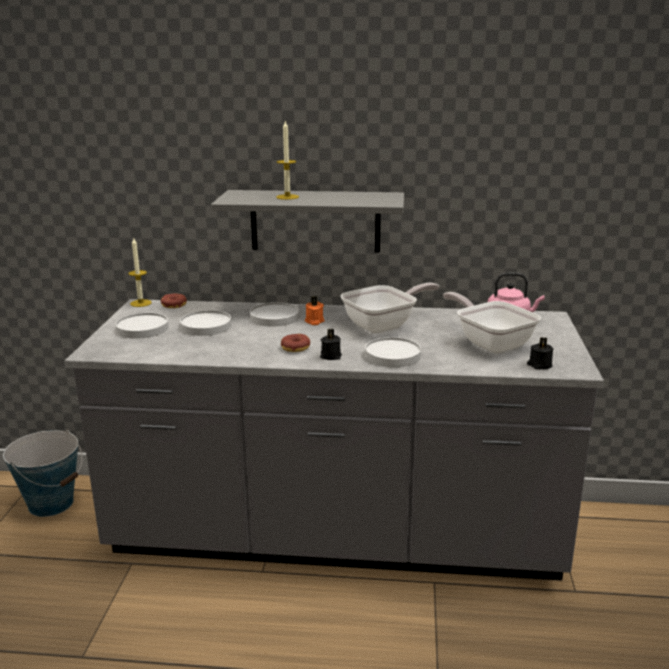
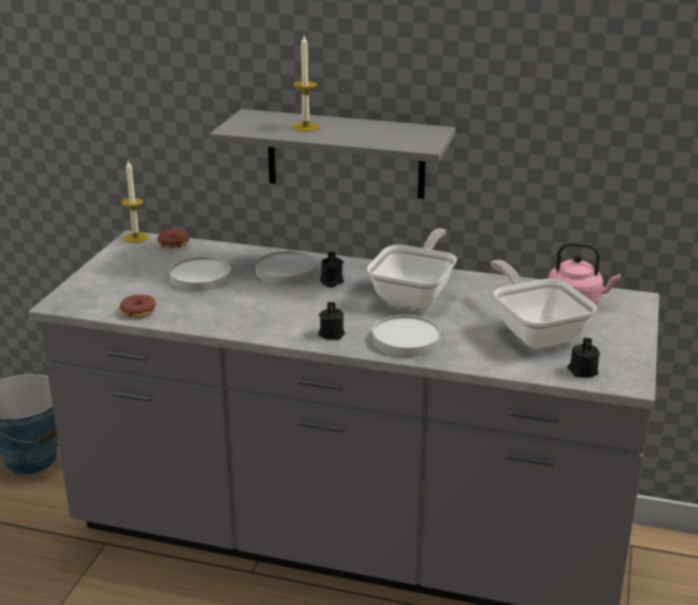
camera: 10 degrees right, 5 degrees up
(143, 329) = (127, 275): white plate -> none
(295, 348) = (294, 318): donut -> donut (138, 312)
(314, 321) = (331, 282): orange candle -> black candle
(385, 325) = (415, 294): frying pan -> frying pan turned 45 degrees counterclockwise

